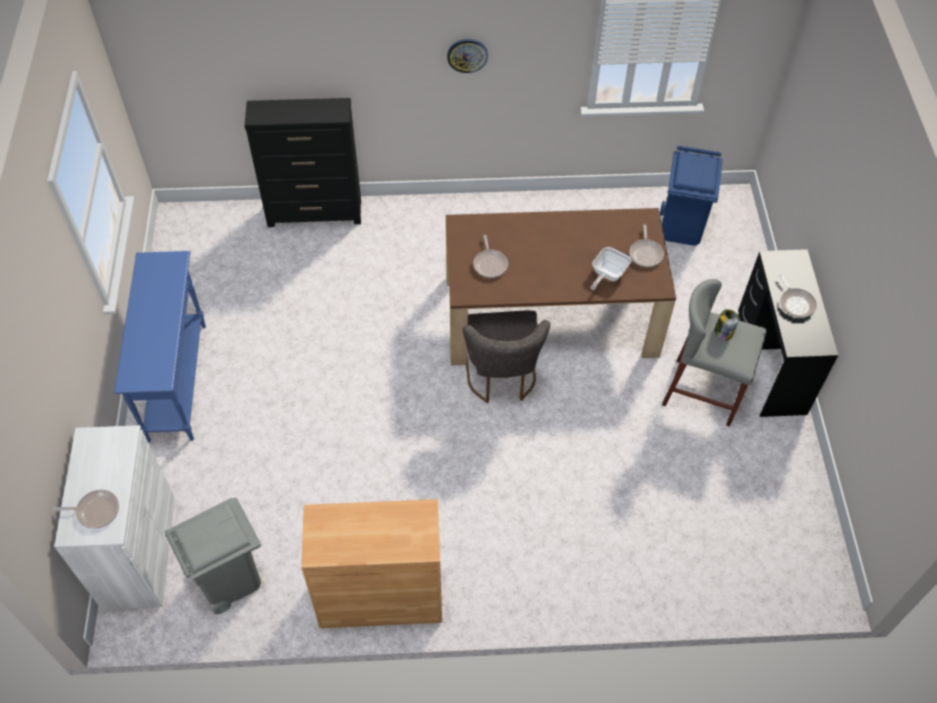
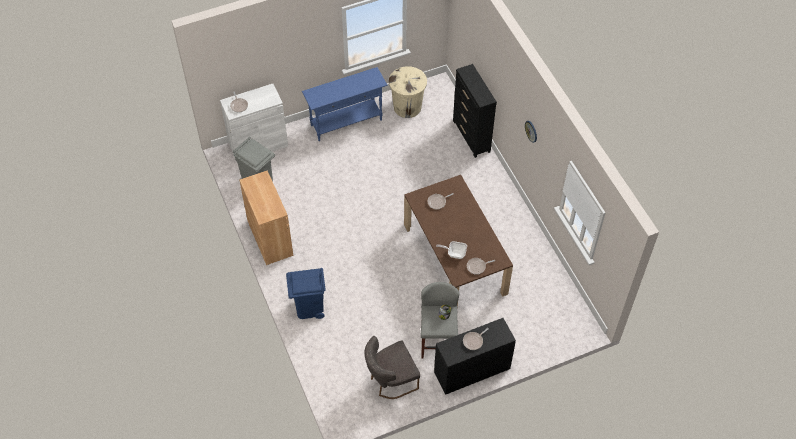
camera: 70 degrees right, 0 degrees up
(200, 279) = (407, 107): none -> beige trash can
(501, 377) = (406, 248): grey chair -> grey chair (390, 381)
(682, 228) = (549, 305): blue trash can -> blue trash can (309, 307)

